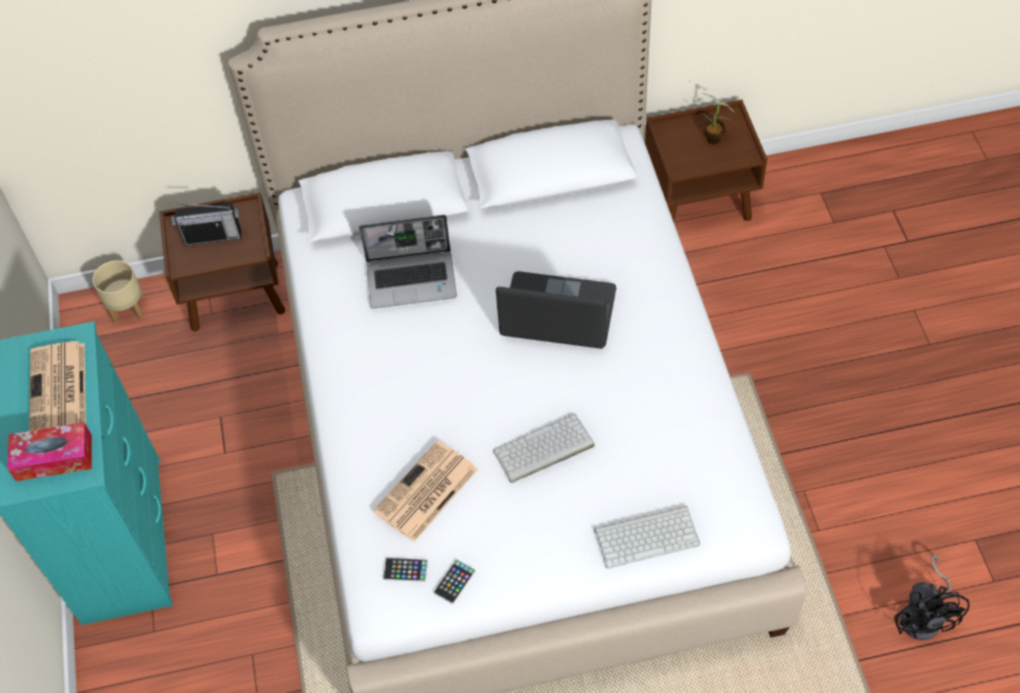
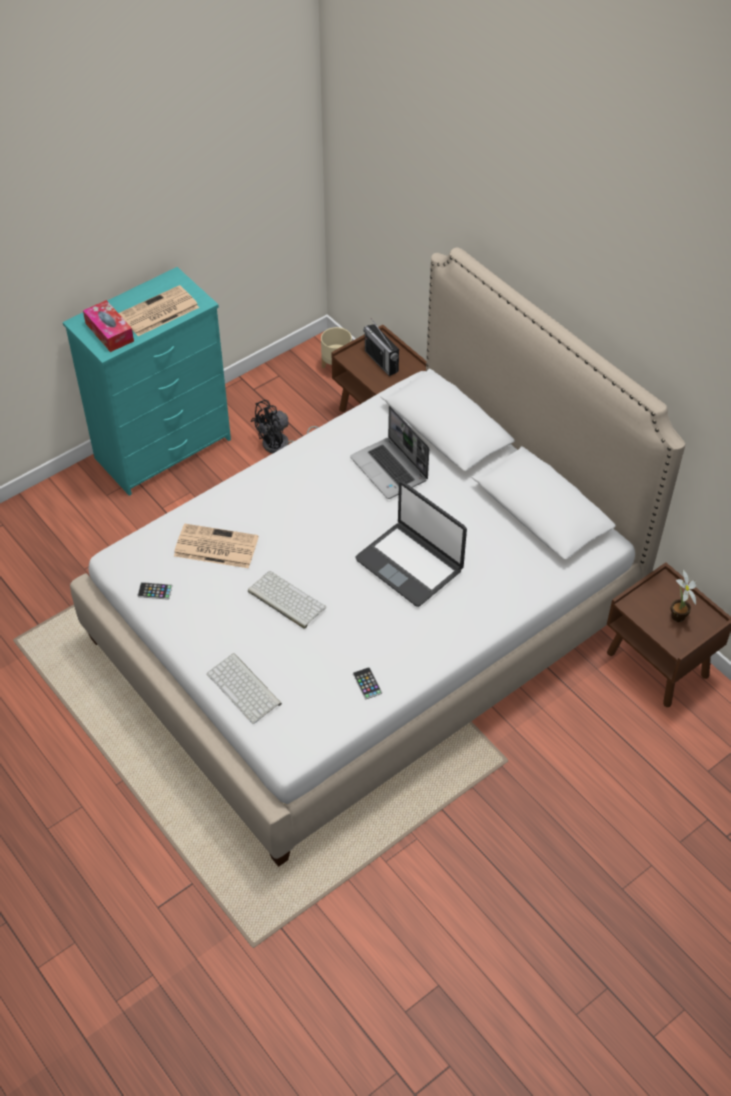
camera: 60 degrees right, 5 degrees down
(405, 570) = (150, 561): phone -> phone (367, 683)
(558, 314) = (410, 564): laptop -> laptop turned 150 degrees clockwise
(925, 616) = (345, 966): black fan -> black fan (282, 446)

